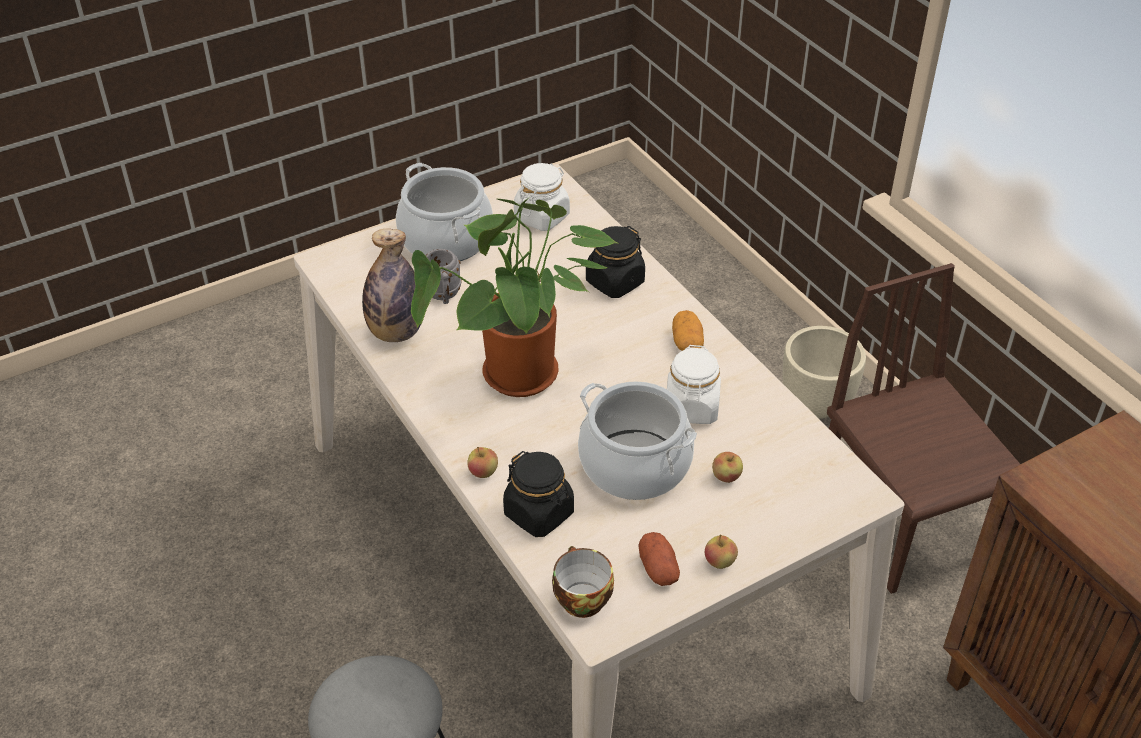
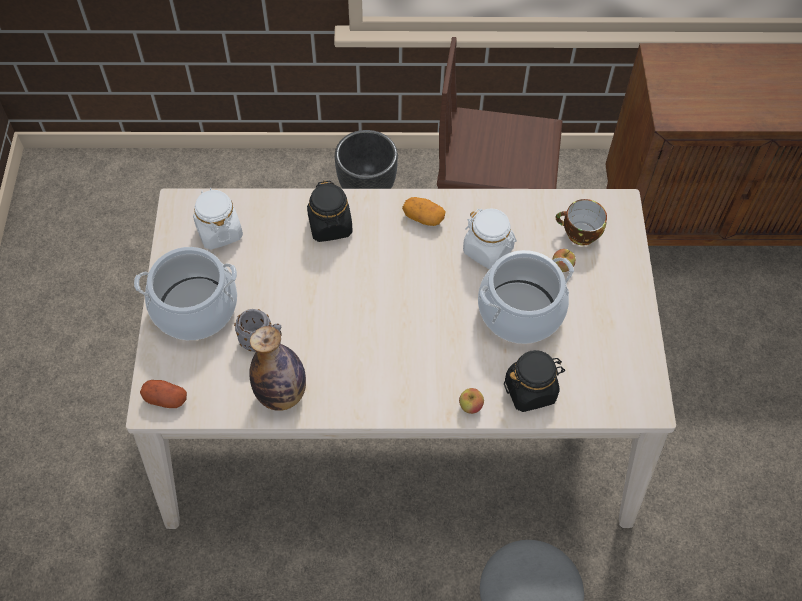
camera: 60 degrees left, 15 degrees up
(521, 381) = (394, 337): potted plant -> none
(580, 598) = (618, 404): cup -> cup (579, 234)
(658, 569) = (618, 346): potato -> potato (166, 399)
(719, 562) = (631, 310): apple -> none
(817, 404) = (367, 188): beige planter -> black planter

